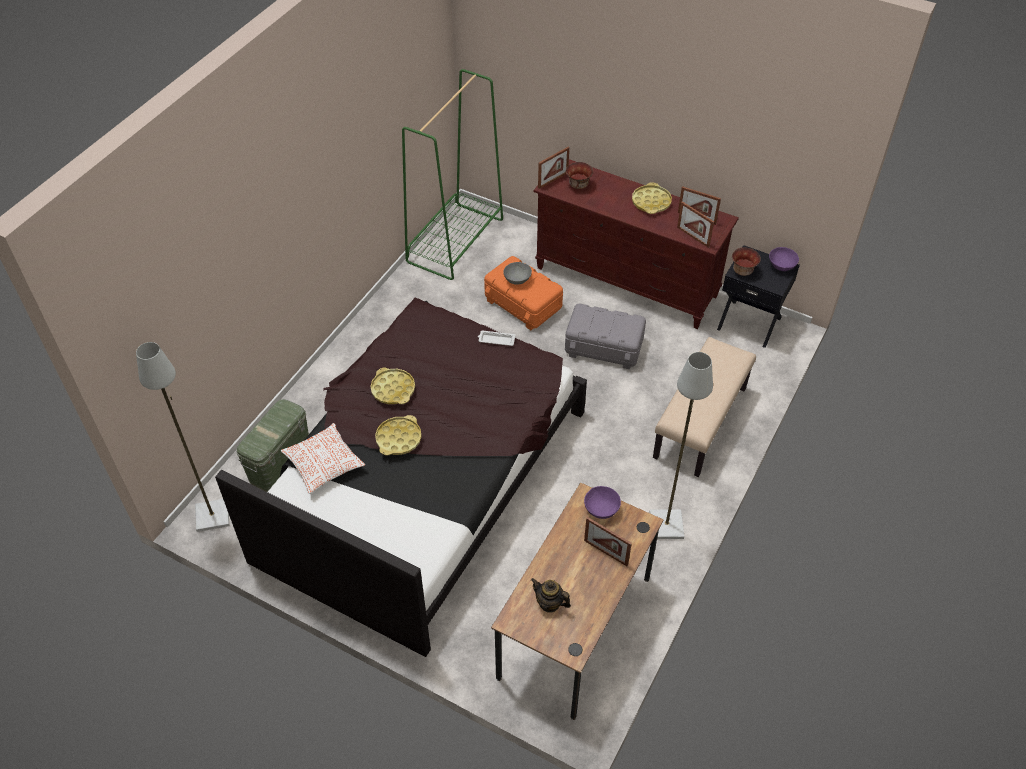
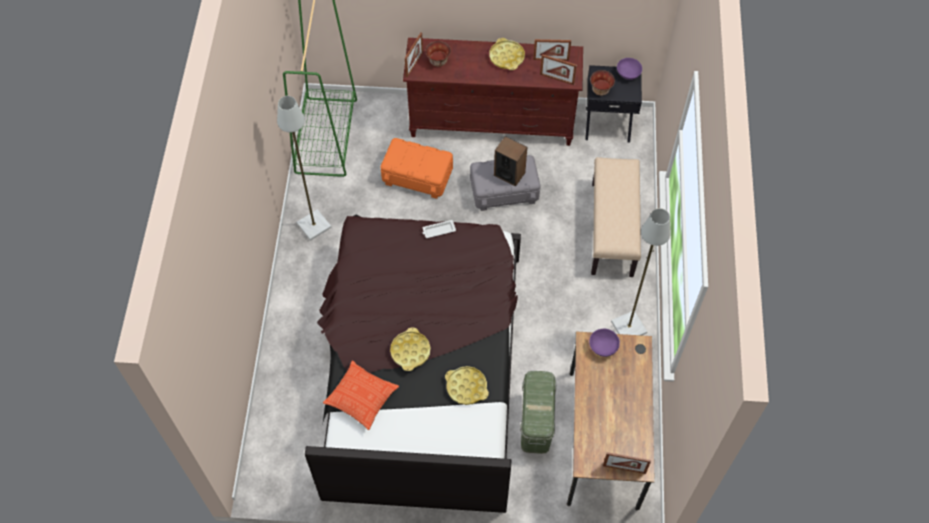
camera: 25 degrees left, 10 degrees up
(213, 515) = (267, 473): grey floor lamp -> grey floor lamp (314, 225)
(280, 463) = (296, 403): green storage box -> green storage box (536, 423)
(323, 464) = (361, 398): white pillow -> orange pillow
(393, 389) = (380, 309): yellow tray -> yellow tray (466, 387)
(517, 279) = (411, 160): grey bowl -> none
(549, 603) = (605, 439): teapot -> none
(605, 552) = (624, 381): picture frame -> picture frame (624, 469)
(610, 325) = (509, 174): none -> speaker

